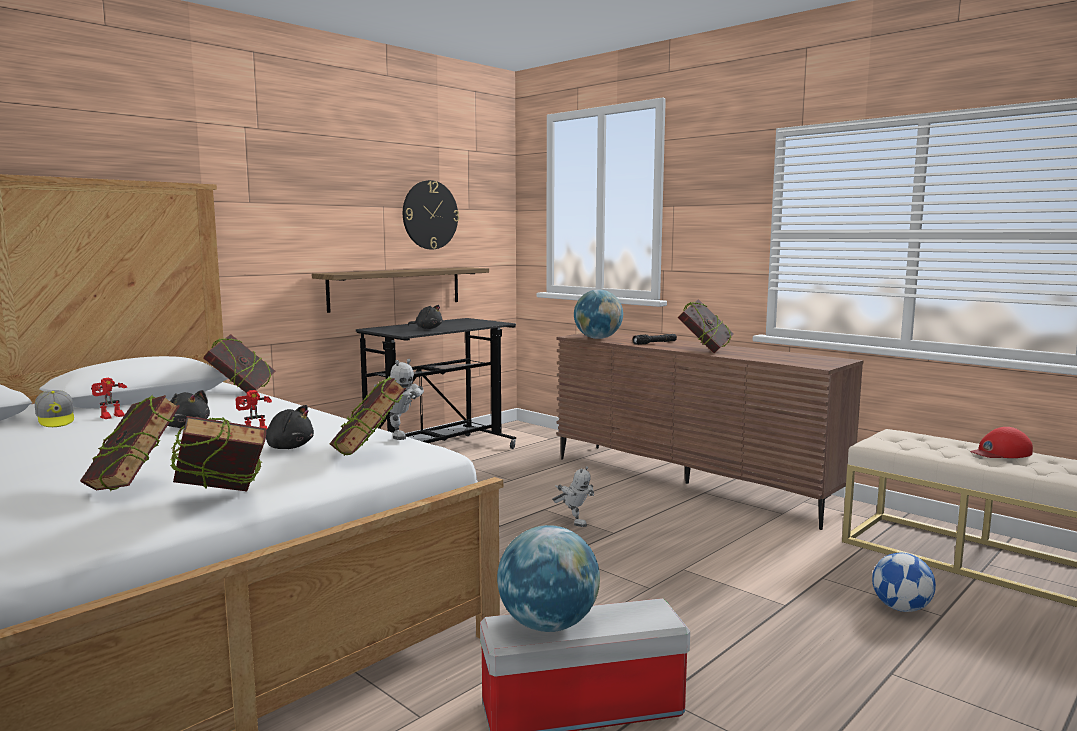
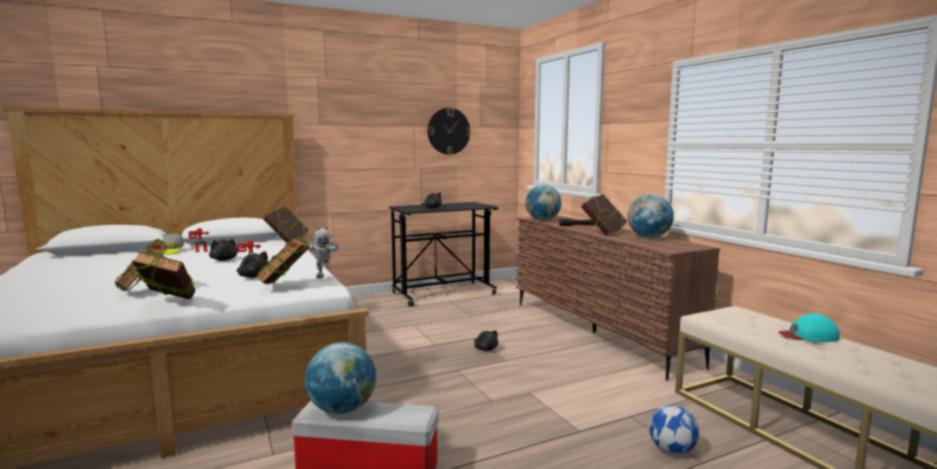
camera: 20 degrees right, 0 degrees up
(396, 288) = (421, 180): shelf -> none
(574, 522) = (485, 349): toy robot -> black plush toy
(766, 353) = (648, 237): none -> globe
(1000, 453) = (808, 335): red cap -> turquoise cap

